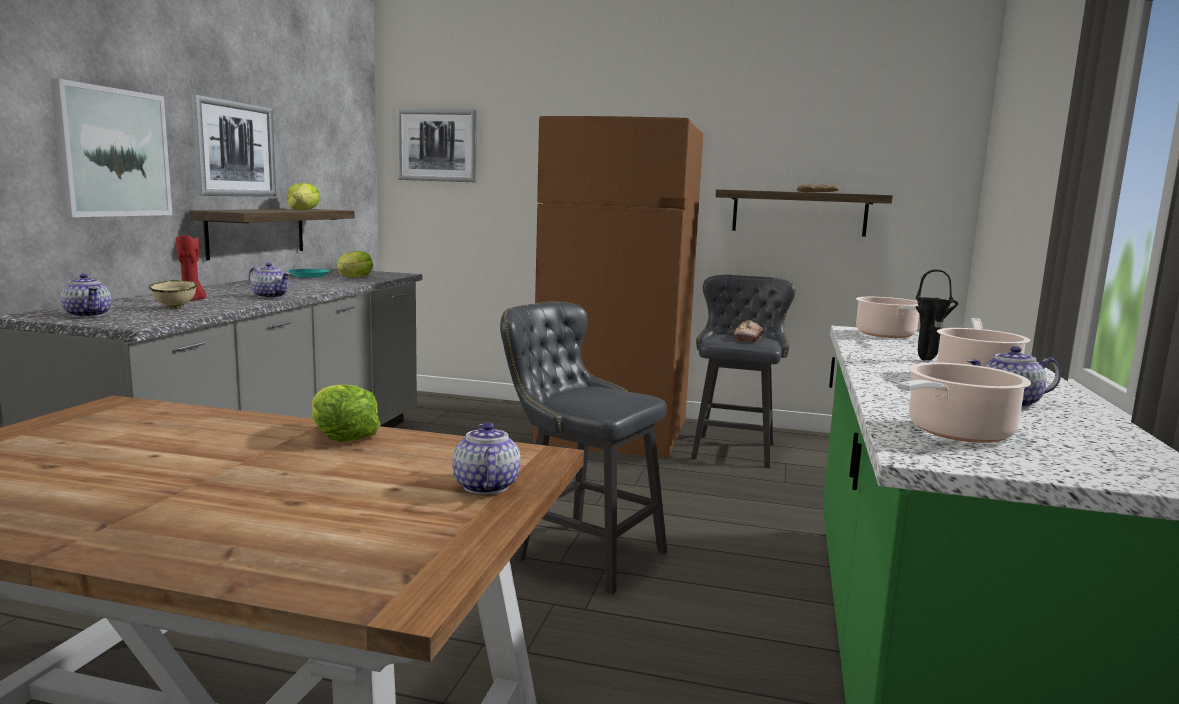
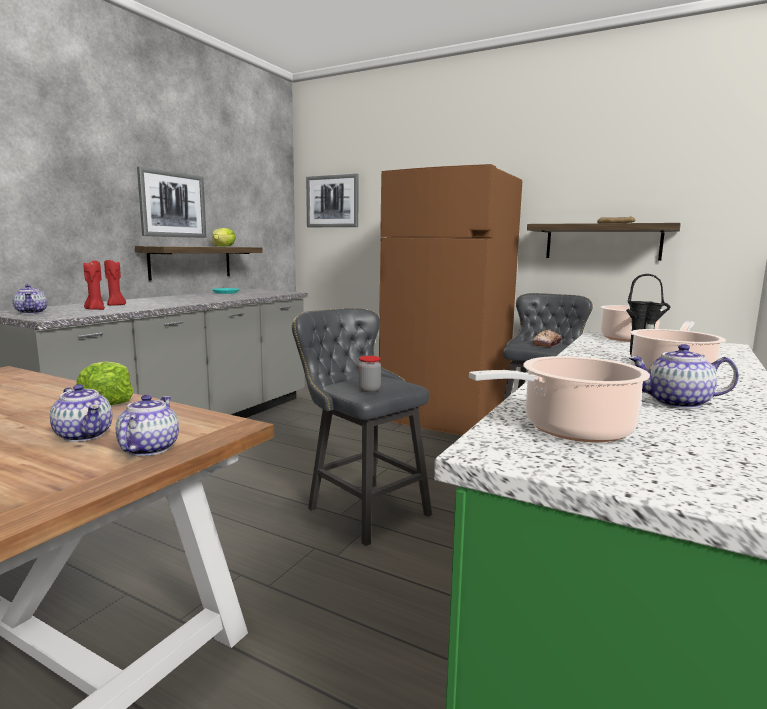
camera: 15 degrees right, 0 degrees up
(112, 153) = (73, 205): picture -> none
(176, 308) = (95, 309): beige bowl -> red candle
(271, 296) = (172, 304): teapot -> teapot (85, 435)
(354, 277) = (254, 294): lettuce -> none
(606, 404) = (369, 390): none -> jar

